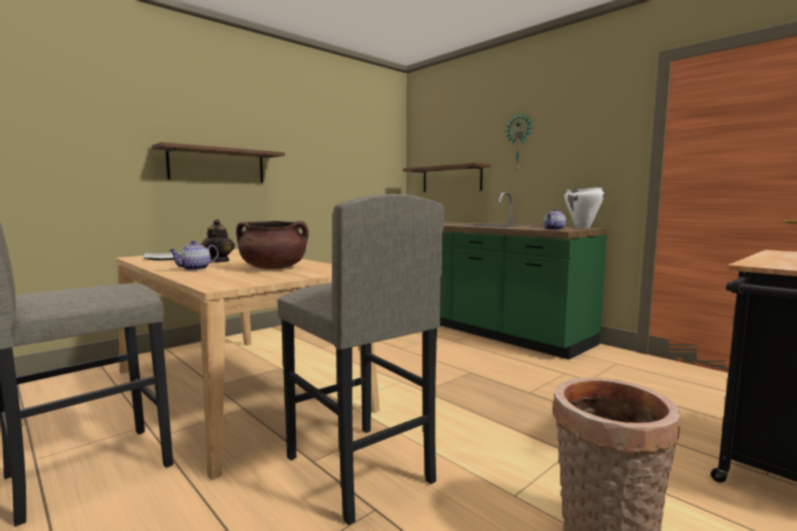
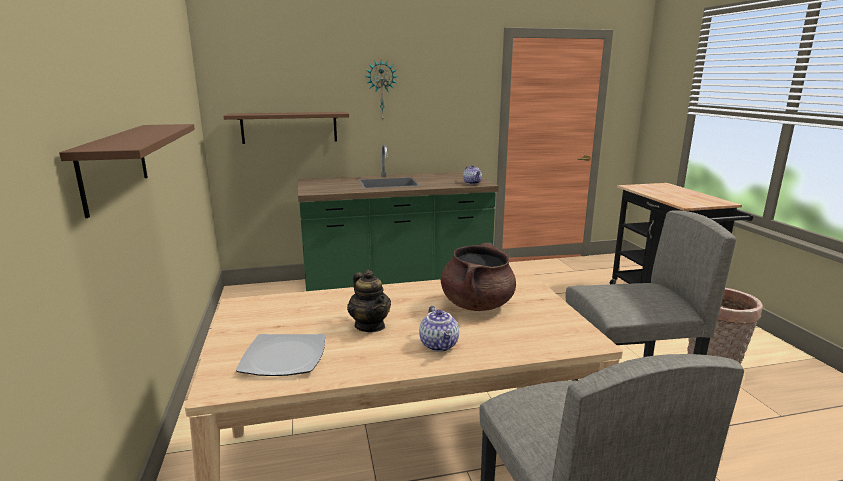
camera: 60 degrees left, 10 degrees up
(219, 261) = (370, 326): teapot -> teapot turned 45 degrees clockwise
(582, 227) = (462, 174): white cooking pot -> none

